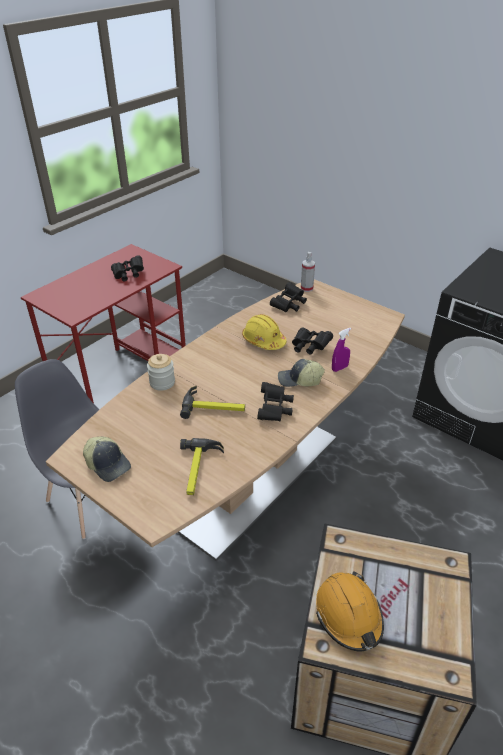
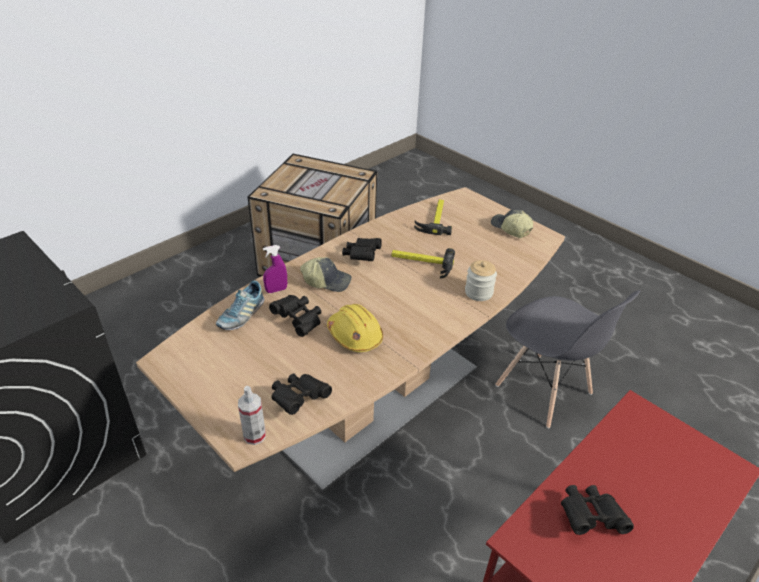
camera: 175 degrees left, 0 degrees up
(349, 615) = (342, 181): orange hard hat -> none
(355, 347) = (241, 315): none -> shoe

